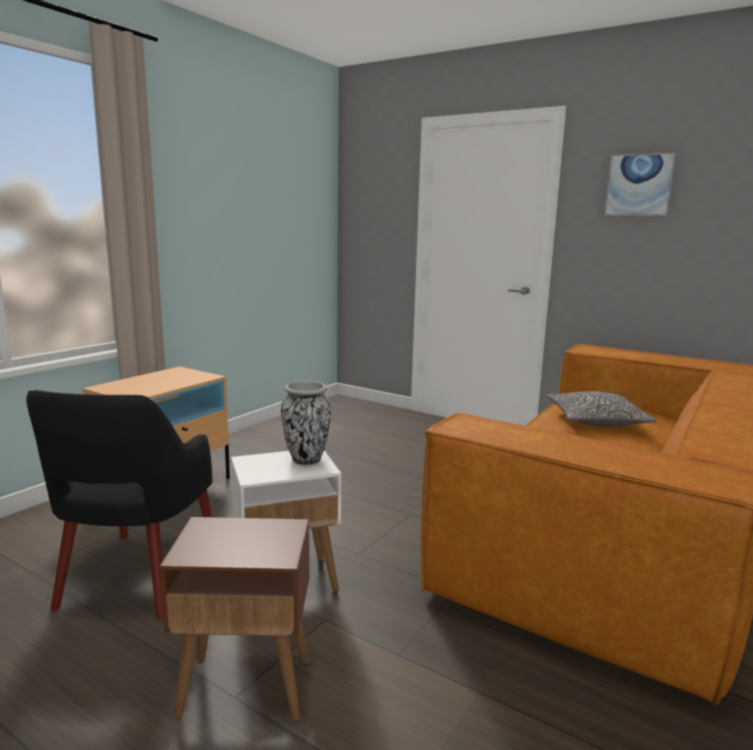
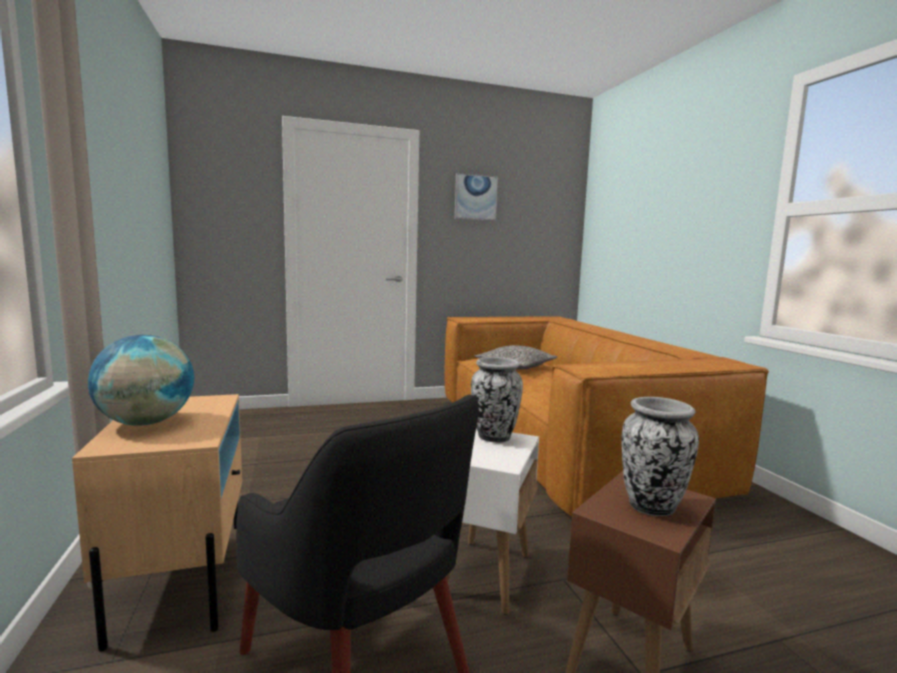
camera: 50 degrees left, 5 degrees down
(144, 380) = (146, 423): none -> globe
(235, 543) = (652, 507): none -> vase

